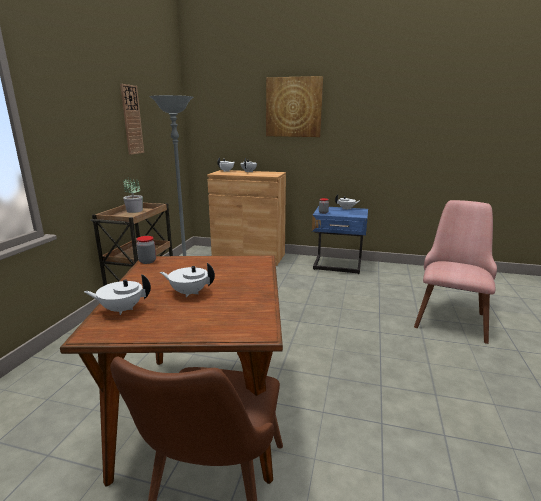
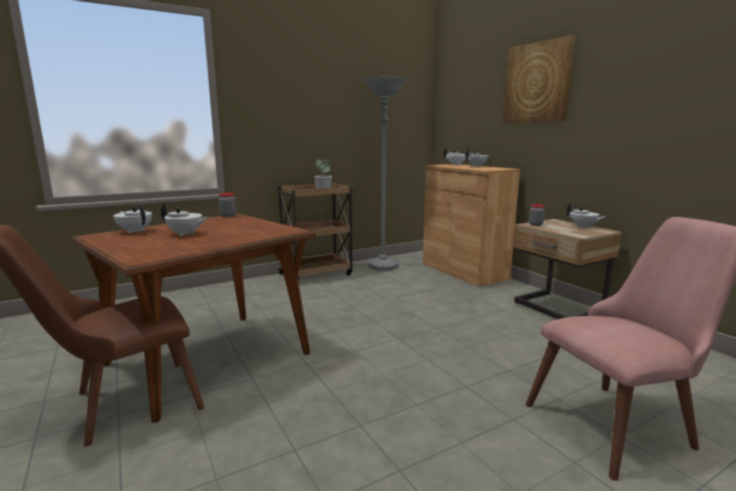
camera: 45 degrees right, 5 degrees down
(132, 120) = (347, 104): wall clock -> none
(189, 293) = (185, 234): white teapot -> white teapot turned 135 degrees clockwise
(337, 266) = (556, 309): blue nightstand -> beige nightstand

